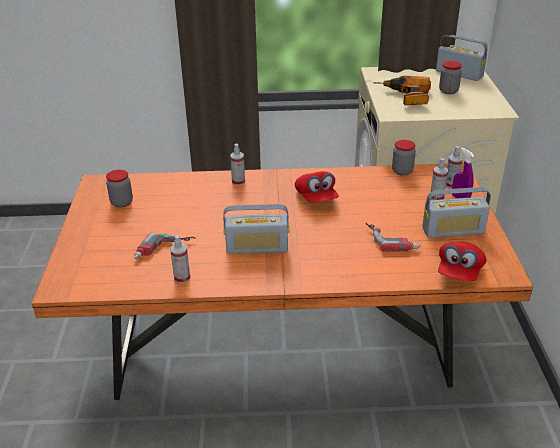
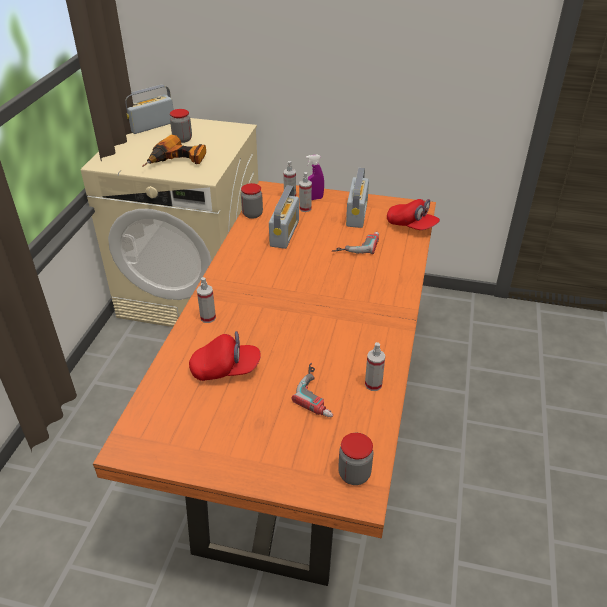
camera: 75 degrees left, 5 degrees up
(122, 203) = (197, 423): jar -> jar (354, 474)
(257, 247) = (339, 324): radio -> radio (284, 233)
(316, 198) = (270, 271): red cap -> red cap (225, 369)

